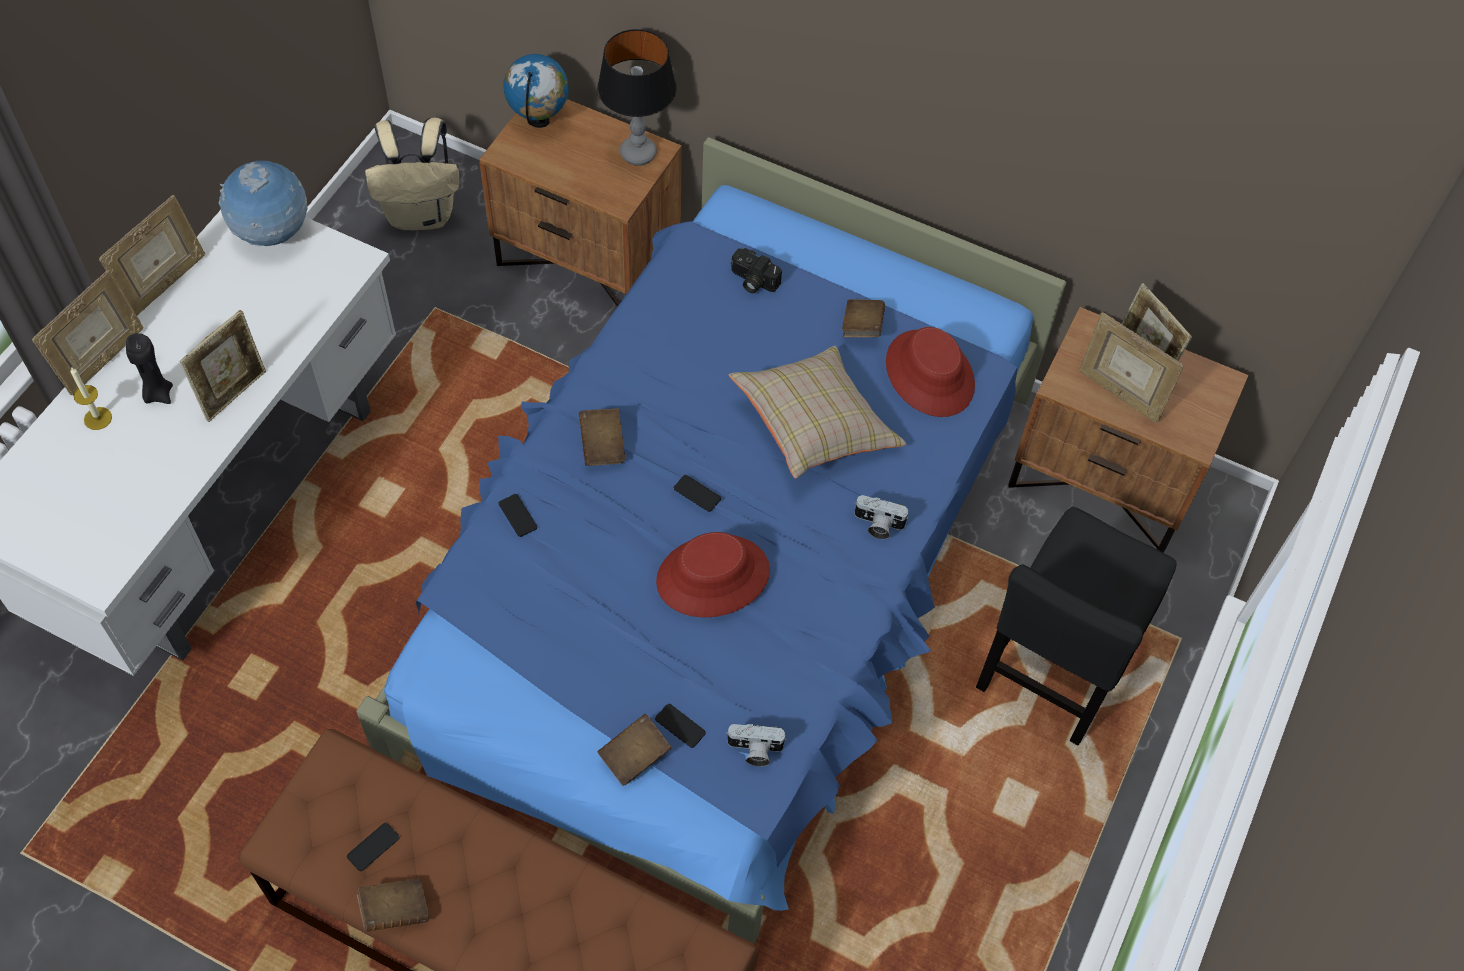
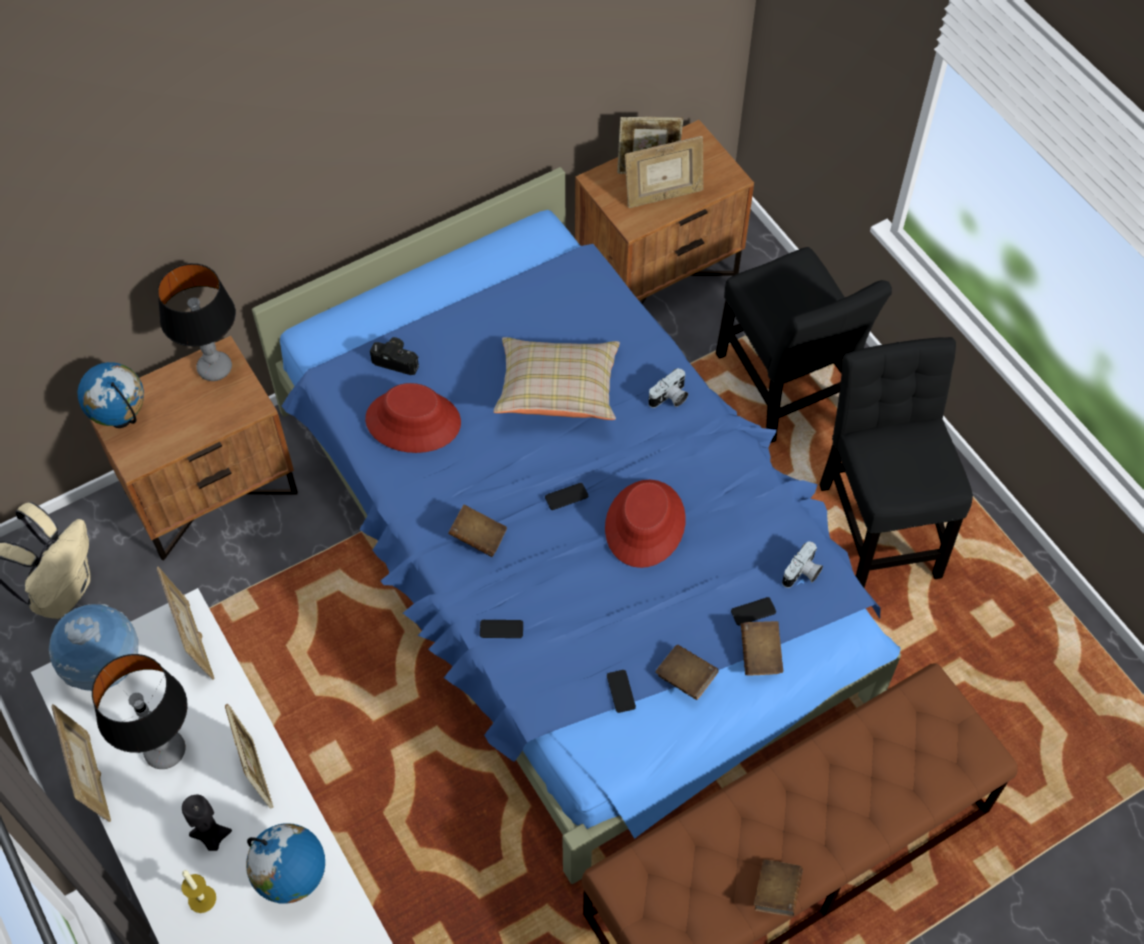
camera: 55 degrees left, 0 degrees up
(103, 360) = (140, 868): picture frame -> picture frame (195, 642)
(148, 475) = (294, 881): none -> globe
(219, 318) = (165, 751): none -> table lamp
(373, 847) = (713, 884): phone -> phone (621, 691)
(752, 281) = (397, 360): camera -> camera turned 135 degrees counterclockwise
(861, 327) = (492, 314): brown book -> brown book (685, 678)
(930, 374) = (564, 296): red hat -> red hat (413, 421)
(958, 844) = (879, 523): none -> black chair

